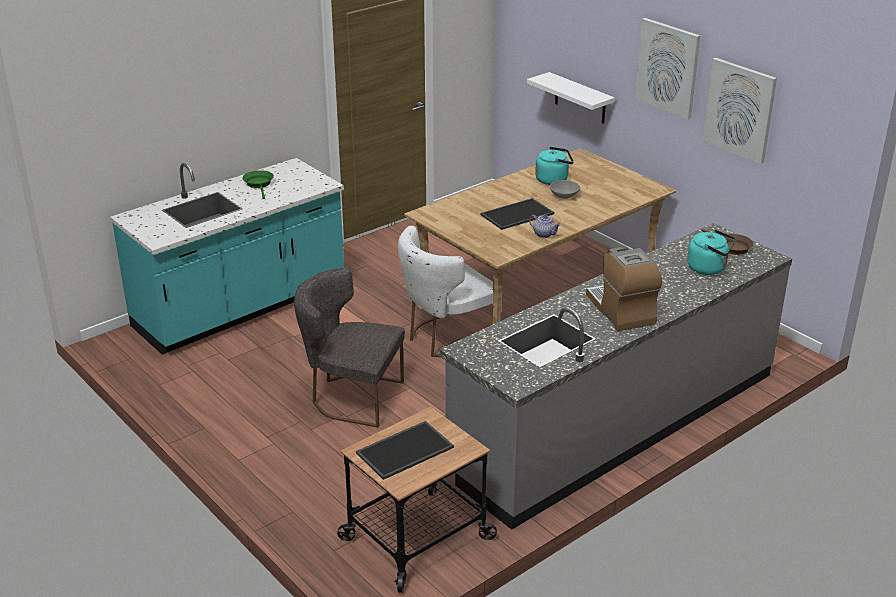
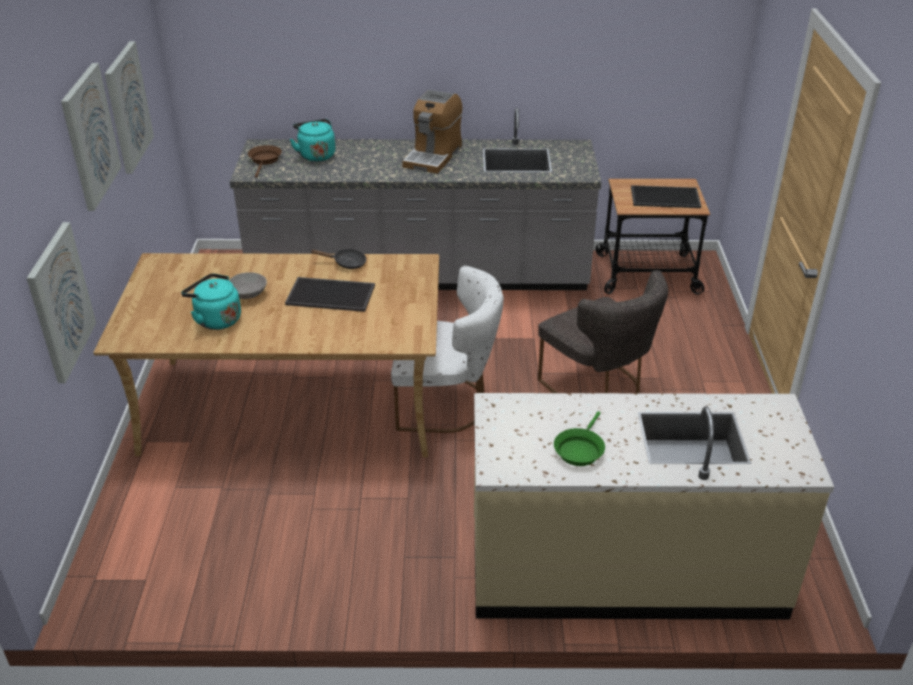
camera: 140 degrees left, 5 degrees up
(241, 308) = (624, 570): turquoise counter -> beige counter
(544, 234) = (346, 263): teapot -> black frying pan
(580, 98) = (60, 302): white shelf -> picture

